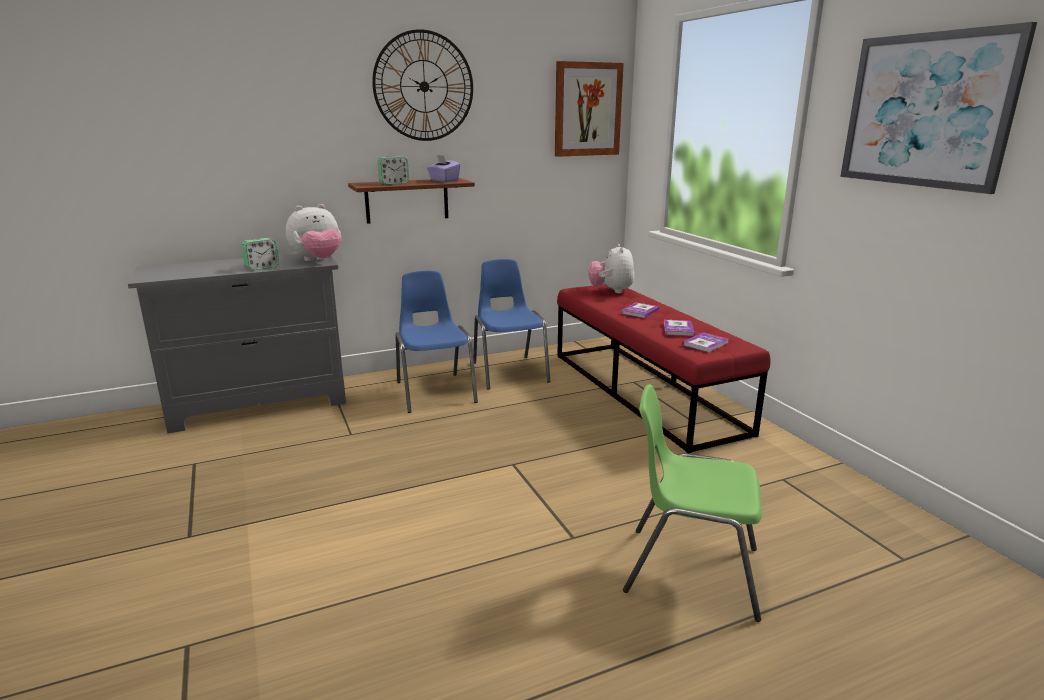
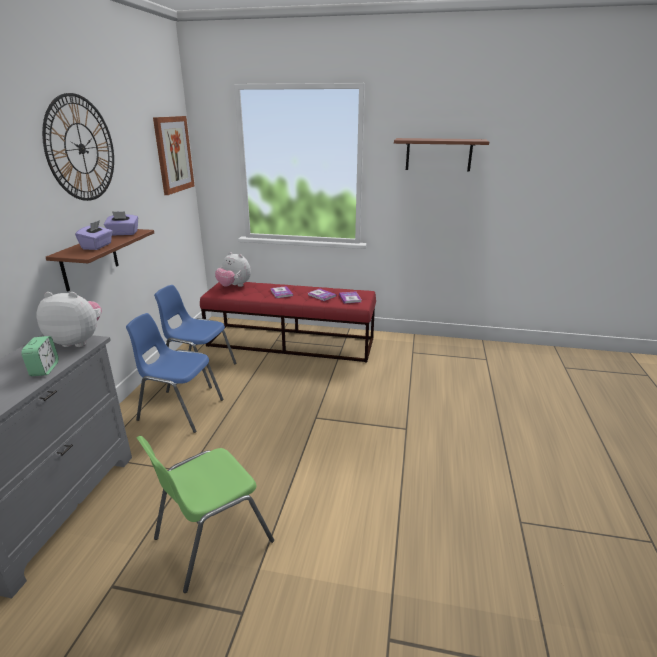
camera: 55 degrees left, 5 degrees up
(318, 261) = (78, 341): plush toy -> plush toy turned 90 degrees counterclockwise
(394, 183) = (97, 246): alarm clock -> purple tissue box
(689, 570) = (457, 408): green chair -> green chair (211, 539)
(926, 110) = (438, 154): picture -> brown shelf

